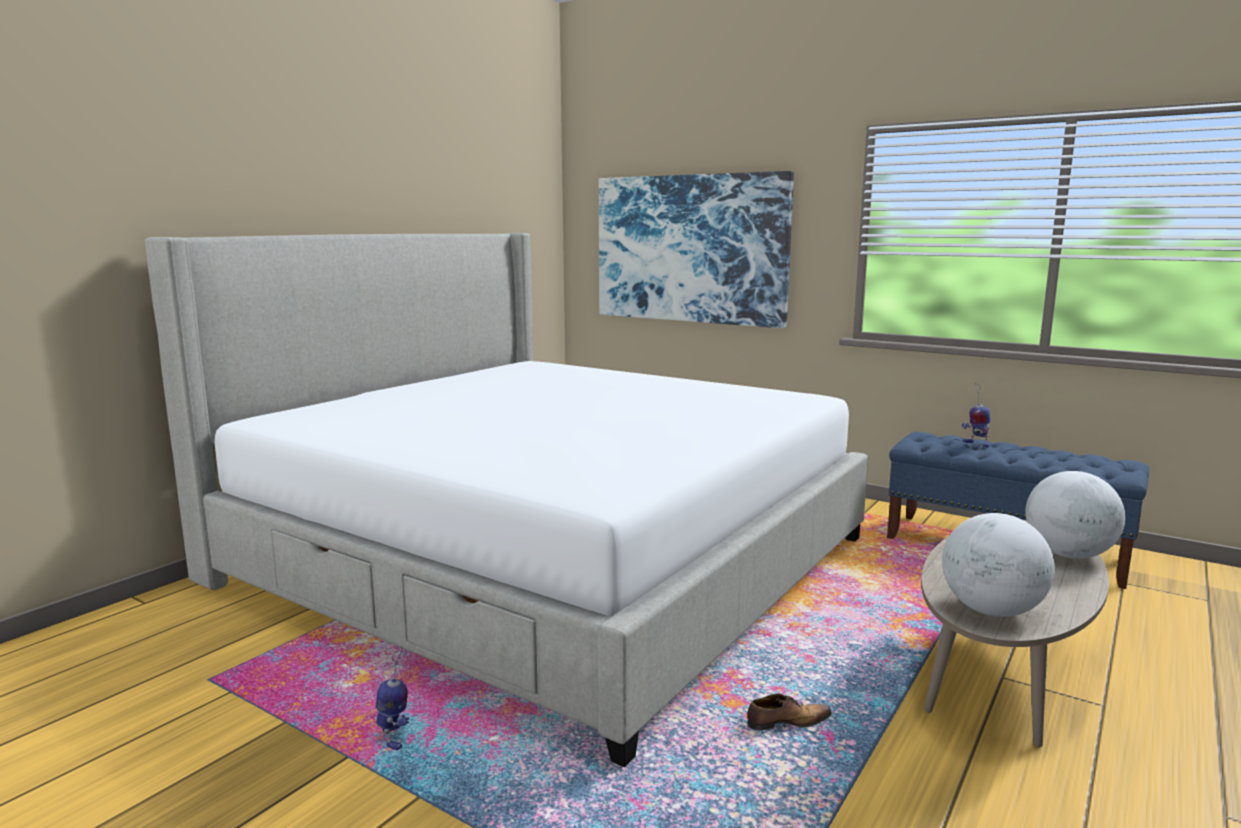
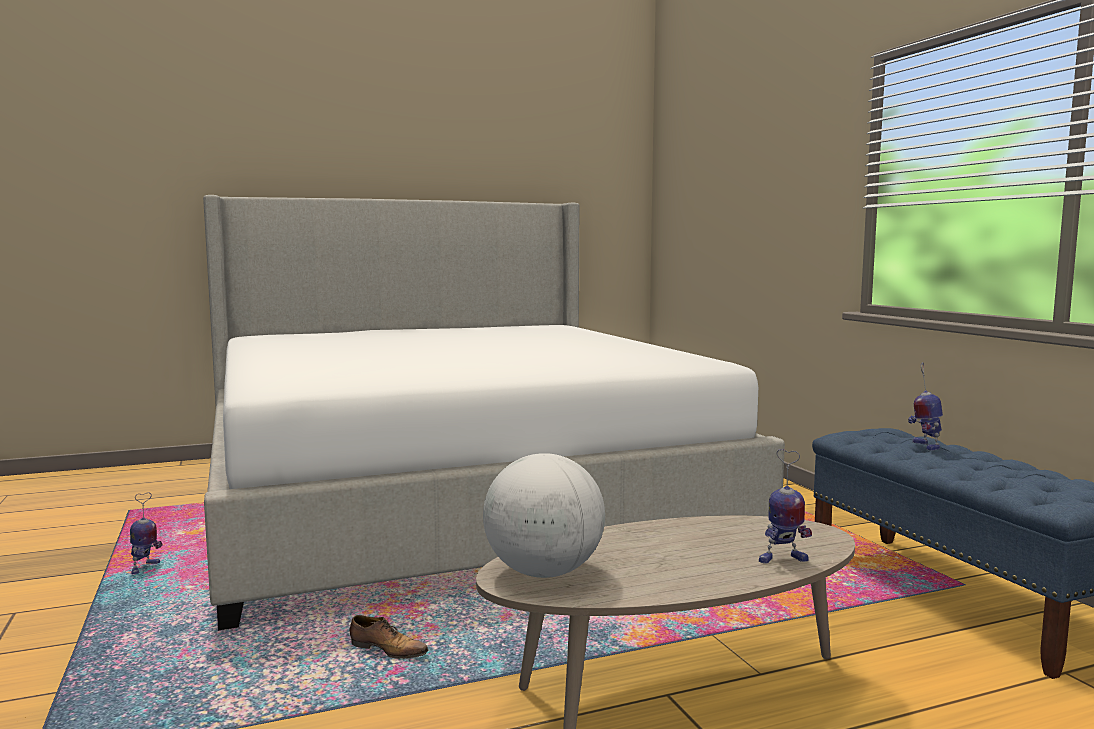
camera: 35 degrees right, 5 degrees down
(690, 249) = (733, 215): picture -> none
(1068, 554) = (782, 560): globe -> toy robot

